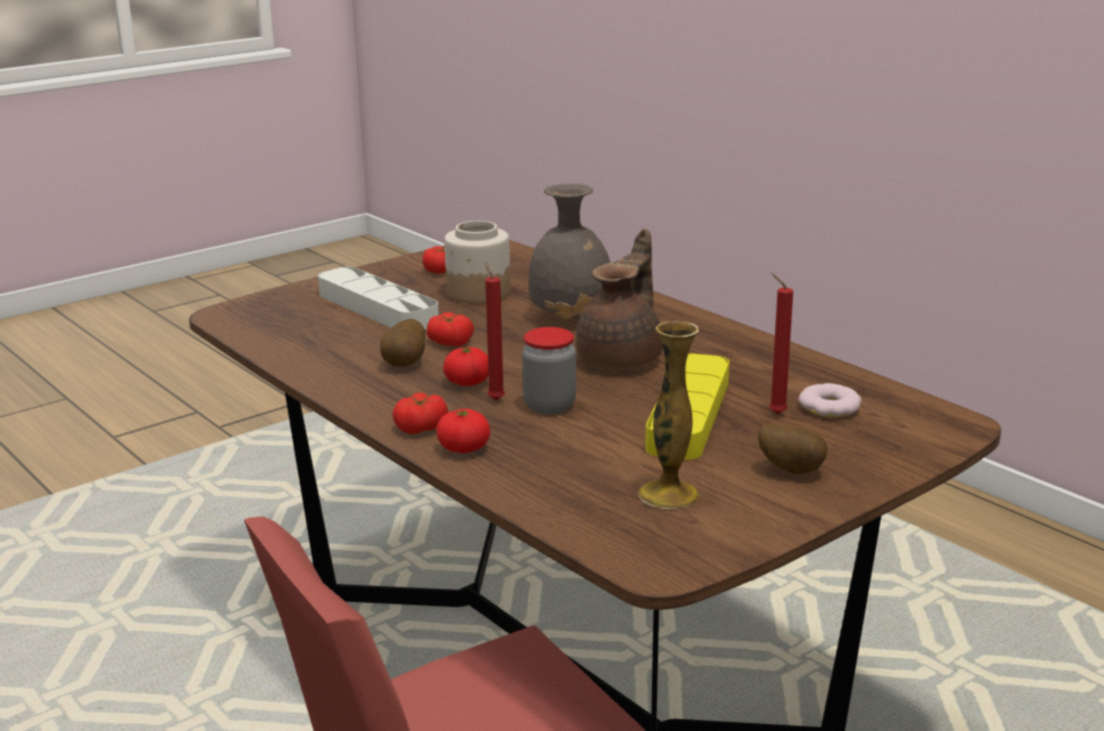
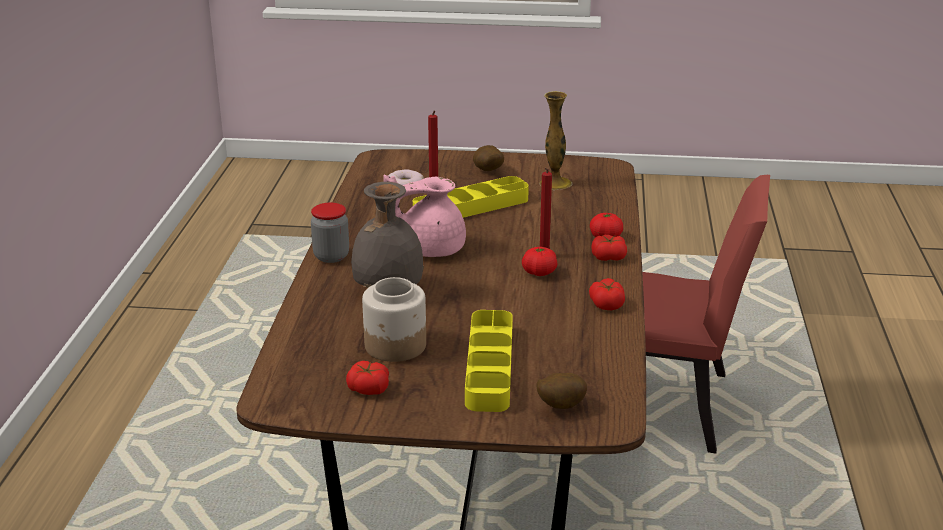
camera: 135 degrees left, 5 degrees up
(377, 308) = (489, 366): white tray -> yellow tray
(406, 364) = (551, 303): potato -> potato (559, 406)
(450, 342) = (497, 307): tomato -> tomato (607, 304)
(549, 406) = (524, 240): jar -> jar (331, 256)
(622, 358) = (429, 248): brown teapot -> pink teapot

